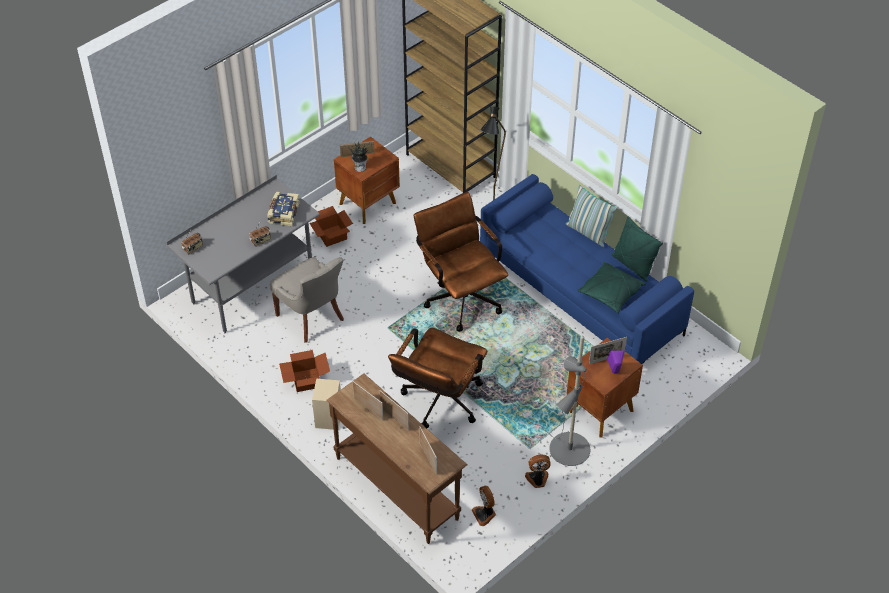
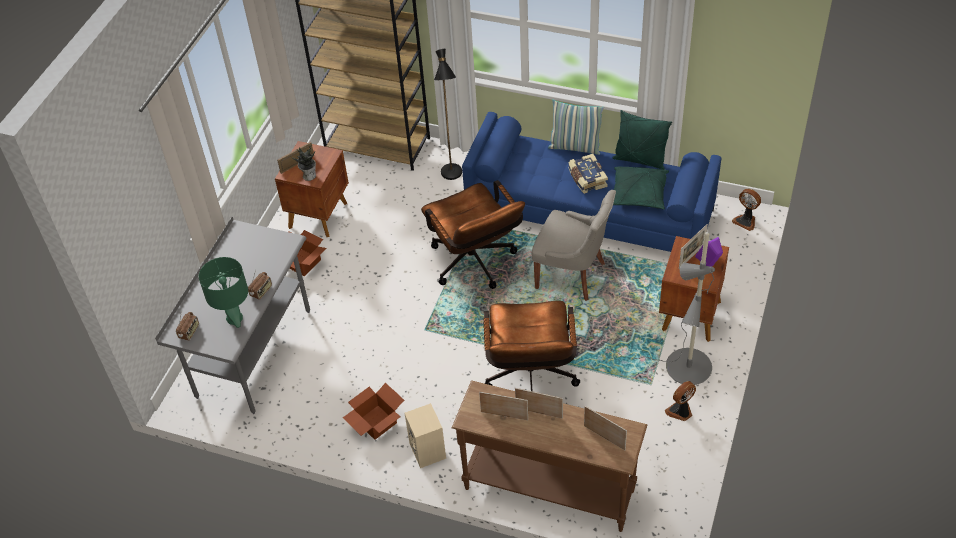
camera: 25 degrees left, 0 degrees up
(229, 252) = (234, 318): none -> green table lamp
(283, 213) = (266, 252): book -> book (586, 179)
(311, 318) = (338, 355): grey chair -> grey chair (572, 275)
(460, 296) = (476, 265): brown office chair -> brown office chair turned 150 degrees counterclockwise
(484, 514) = (655, 472): fan -> fan (745, 221)

